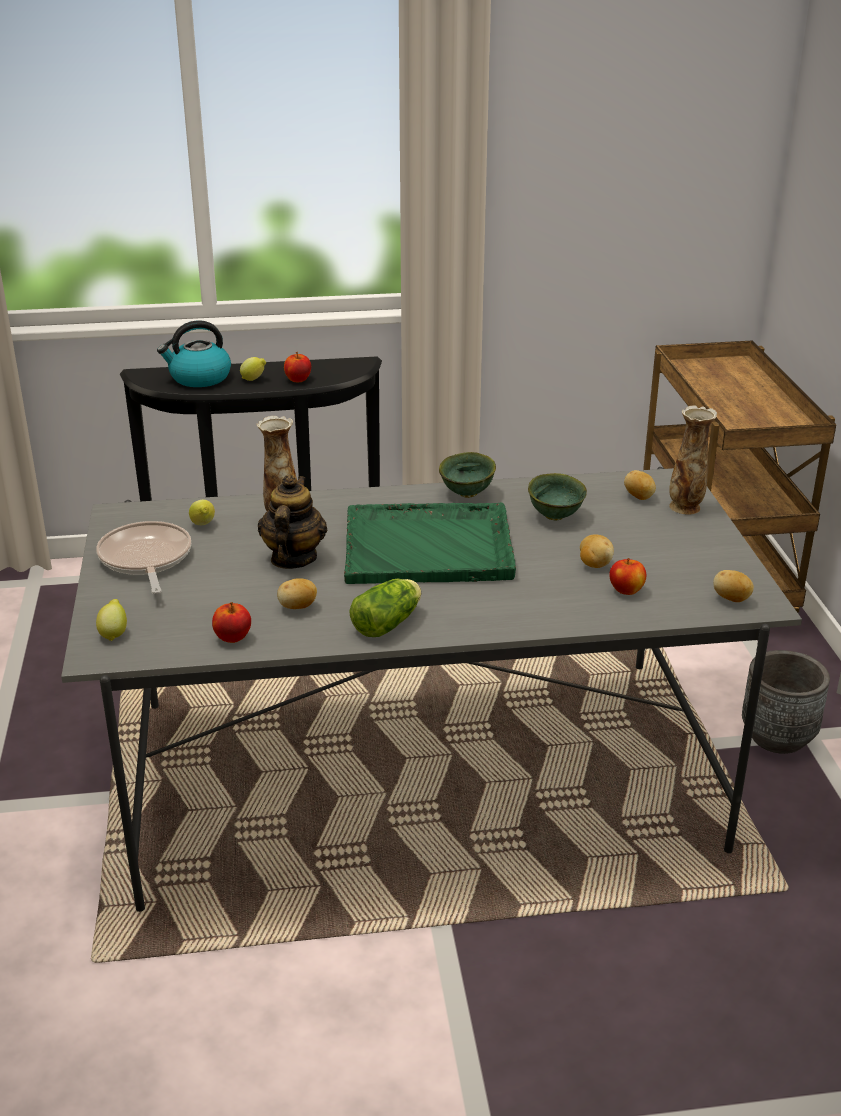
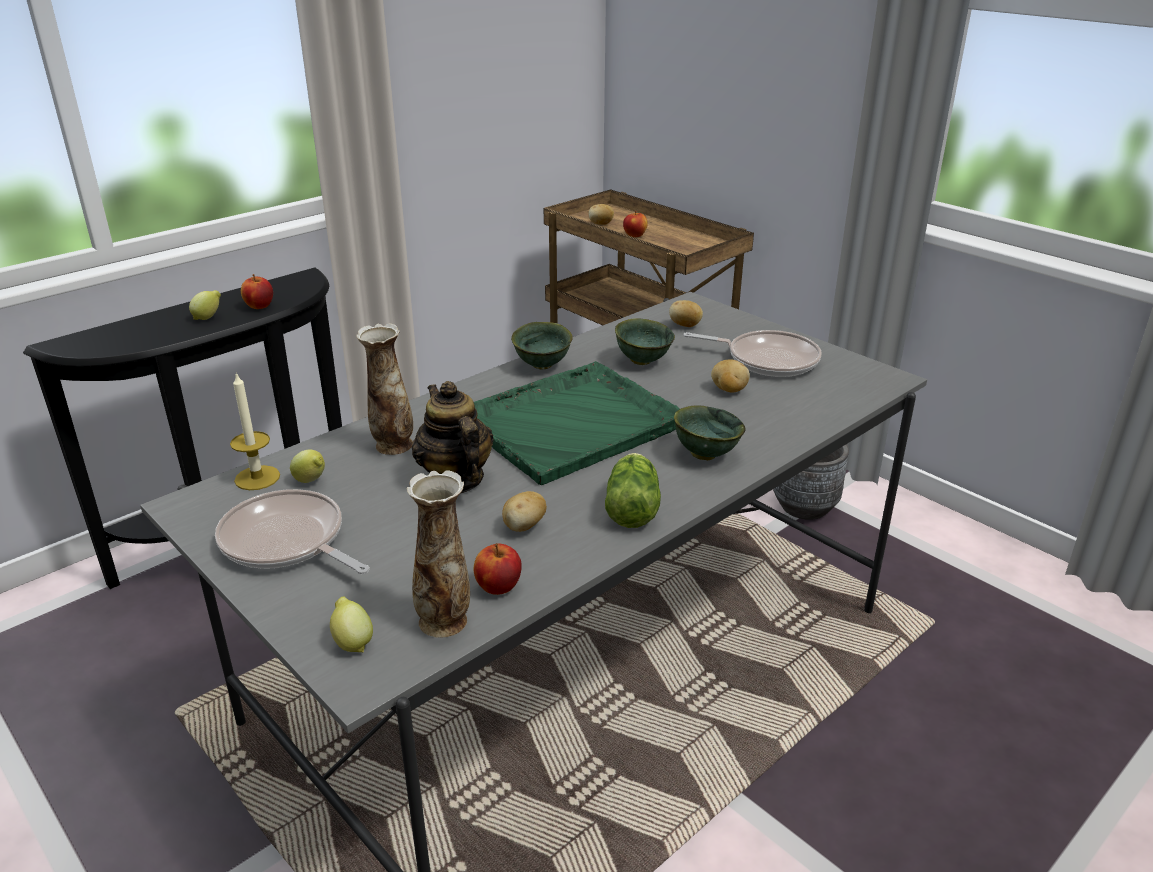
camera: 35 degrees left, 0 degrees up
(174, 511) = (257, 478): none -> candle
(199, 378) = (140, 332): kettle -> none
(498, 606) = (704, 454): none -> green bowl
(626, 590) = (782, 402): apple -> apple (635, 235)
(669, 551) = (767, 359): none -> frying pan
(686, 507) = (730, 323): vase -> vase (445, 621)
(731, 599) = (863, 381): potato -> potato (601, 224)

